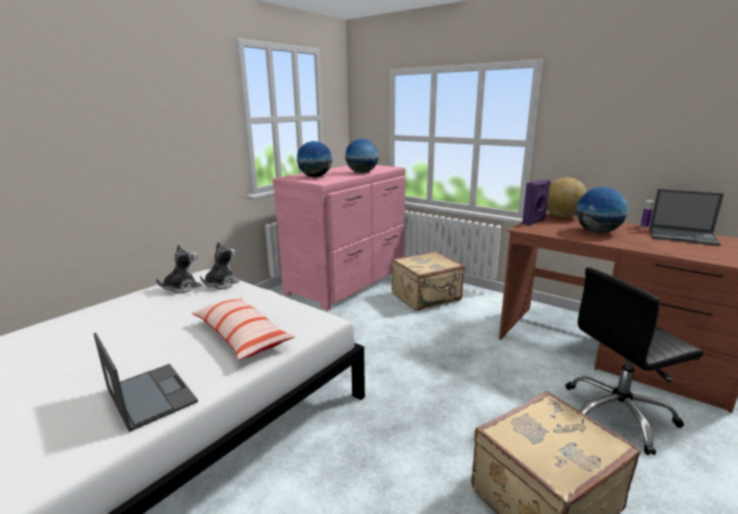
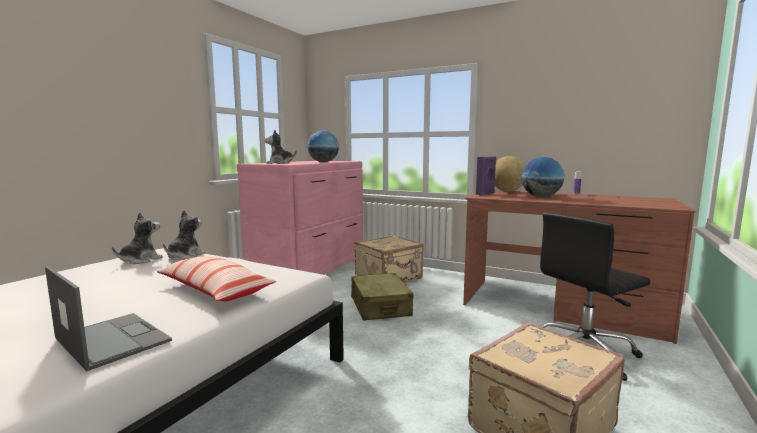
camera: 10 degrees left, 10 degrees down
(315, 176) = (279, 163): globe -> plush toy
(411, 335) = (380, 307): none -> beige suitcase
(683, 236) = (610, 197): laptop -> none

